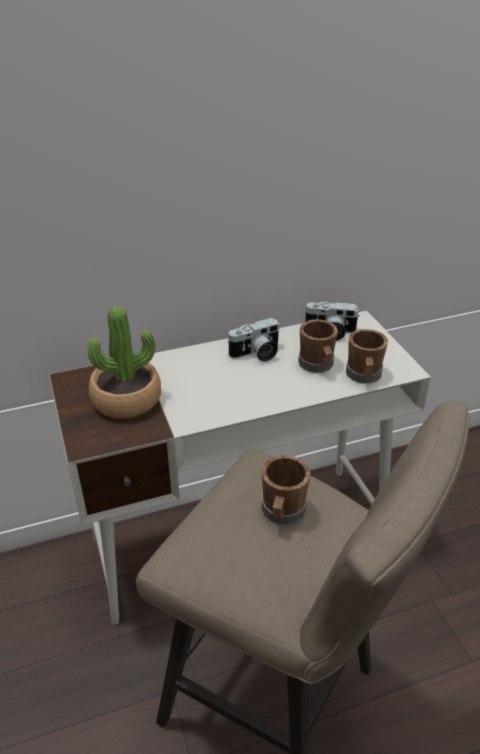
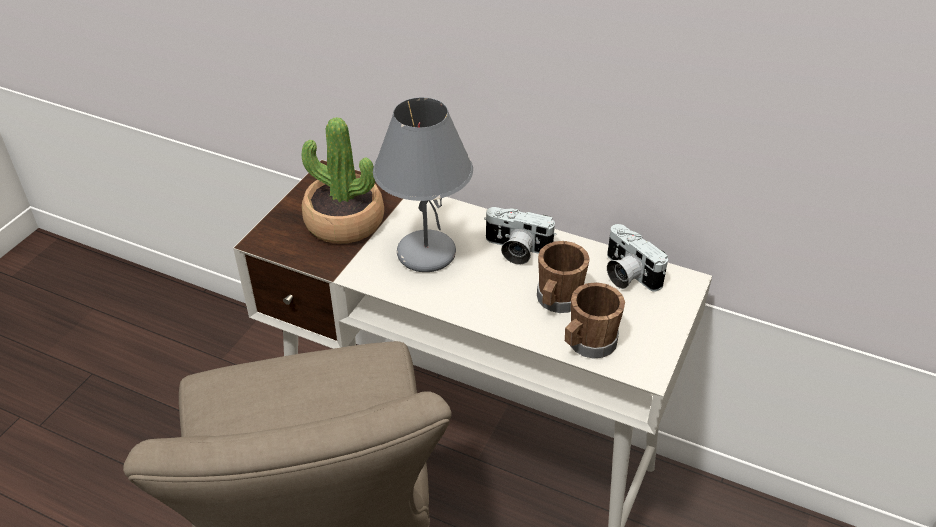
camera: 45 degrees right, 5 degrees up
(208, 386) = (425, 253): none -> grey table lamp
(282, 512) = (323, 411): brown mug -> none

